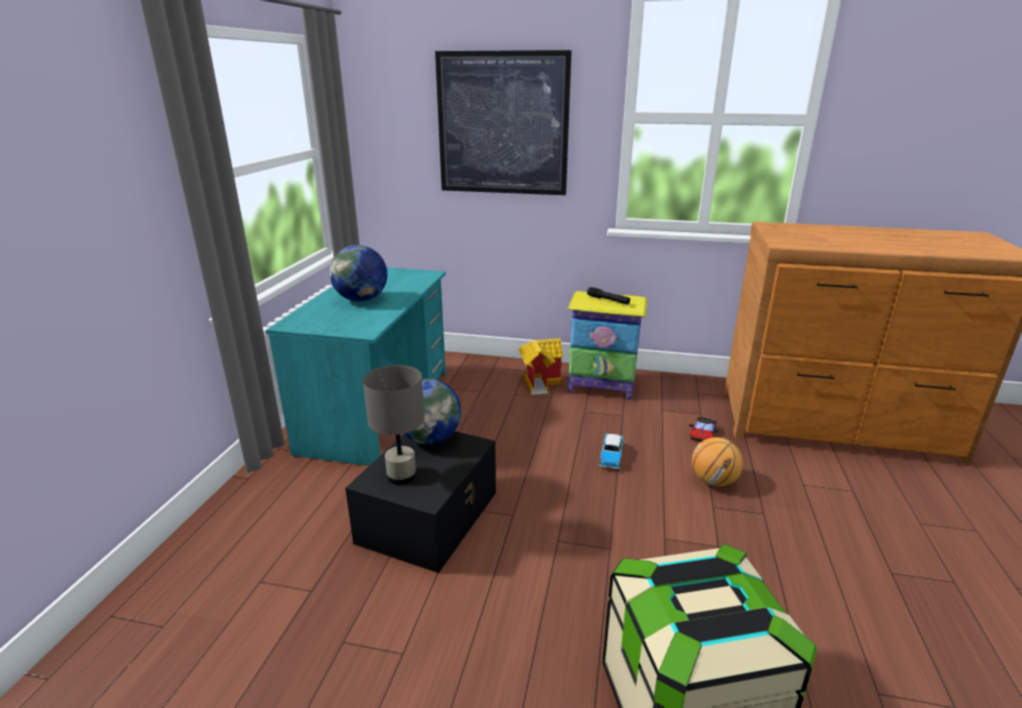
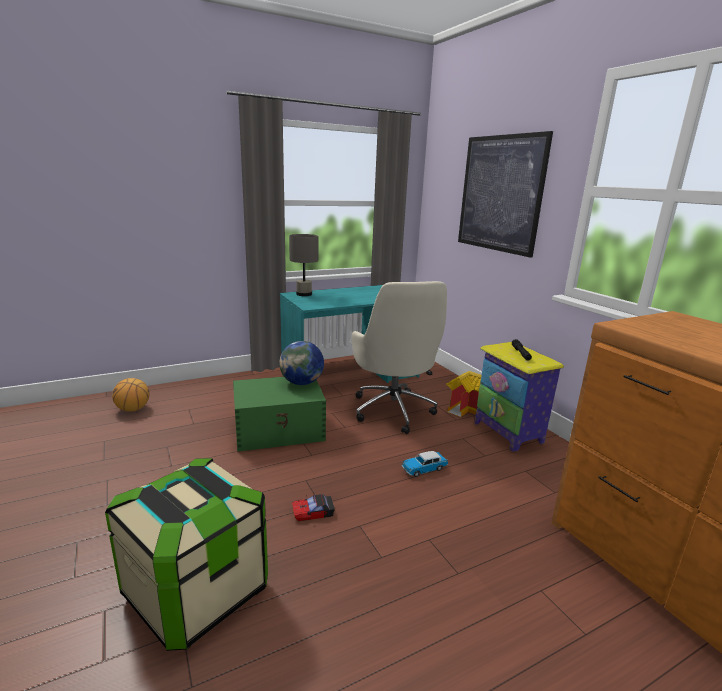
camera: 50 degrees right, 5 degrees down
(361, 300) = (347, 295): globe -> none
(402, 475) = (259, 388): grey table lamp -> grey table lamp (304, 294)
(430, 516) = (280, 429): black storage box -> green storage box
(490, 422) = (393, 411): none -> beige office chair
(703, 434) = (525, 503): toy car -> toy car (313, 512)
(714, 481) = (465, 529): basketball -> basketball (133, 409)

